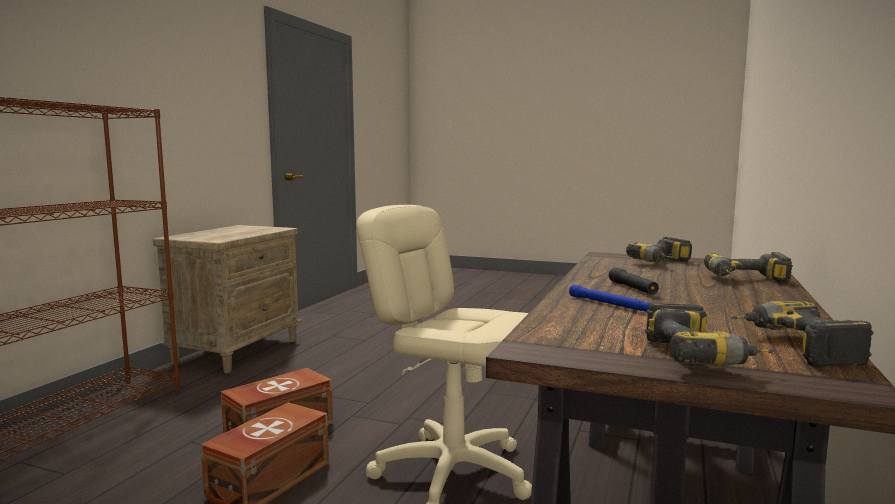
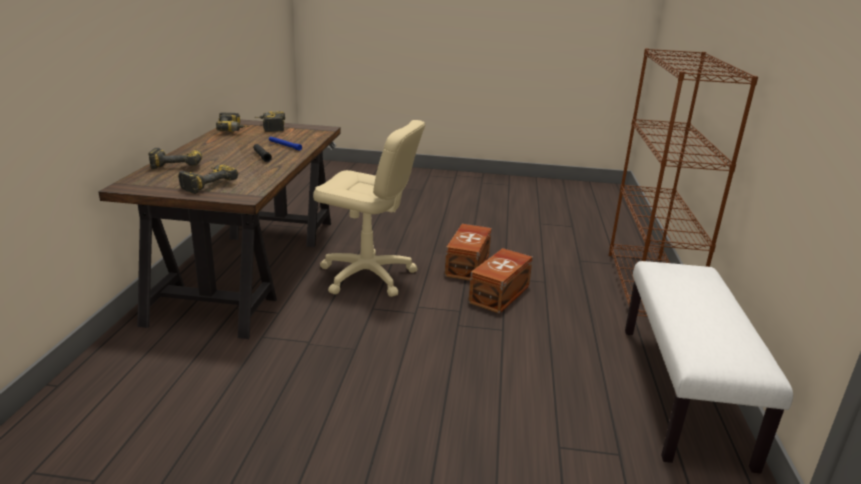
camera: 165 degrees right, 15 degrees up
(237, 351) = (683, 392): beige nightstand -> white bench

